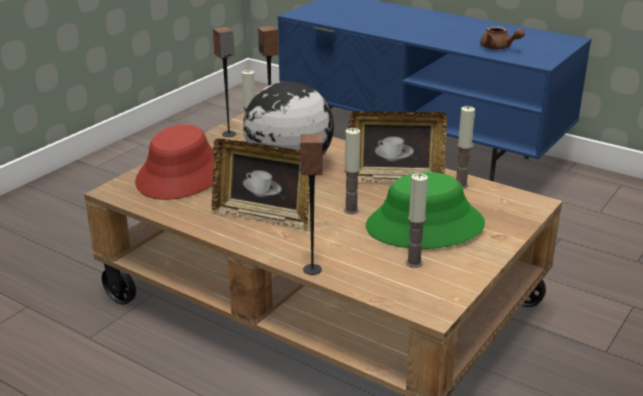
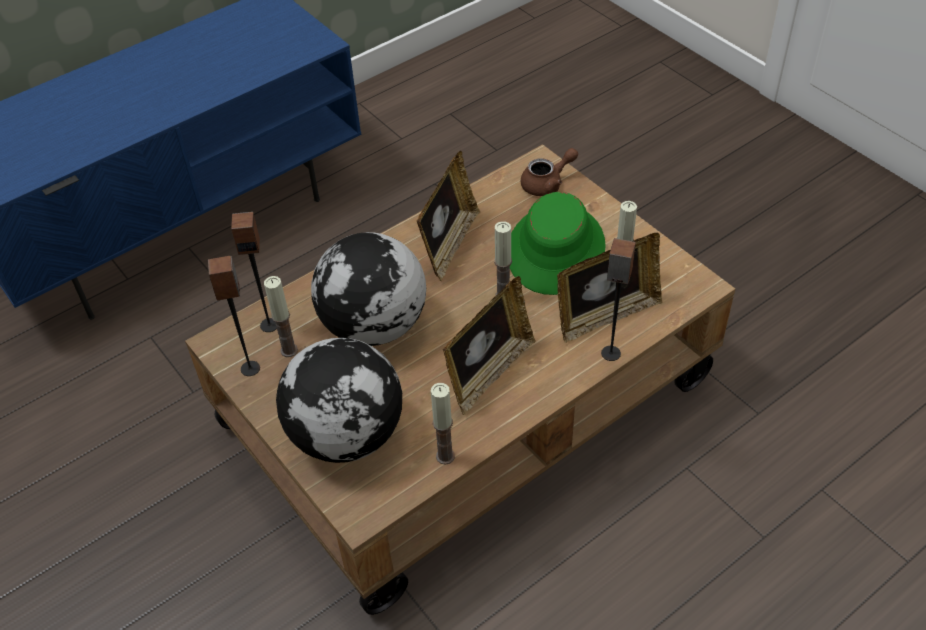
camera: 70 degrees left, 20 degrees up
(181, 175) = (348, 435): red hat -> globe
(357, 261) = (606, 315): none -> picture frame
(461, 185) = (483, 200): candle -> candle (445, 456)
(498, 48) = (258, 57): brown teapot -> brown teapot (547, 184)

